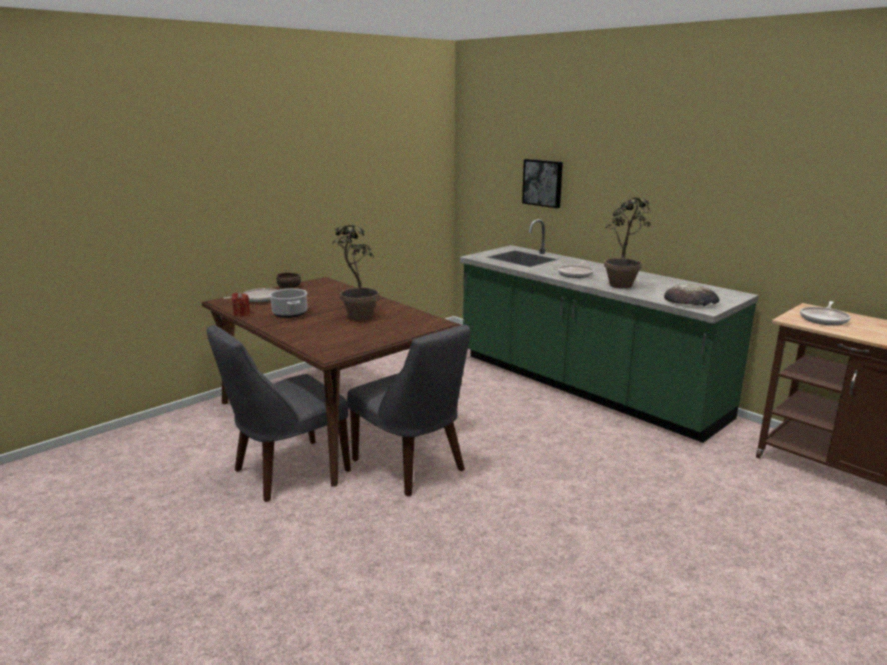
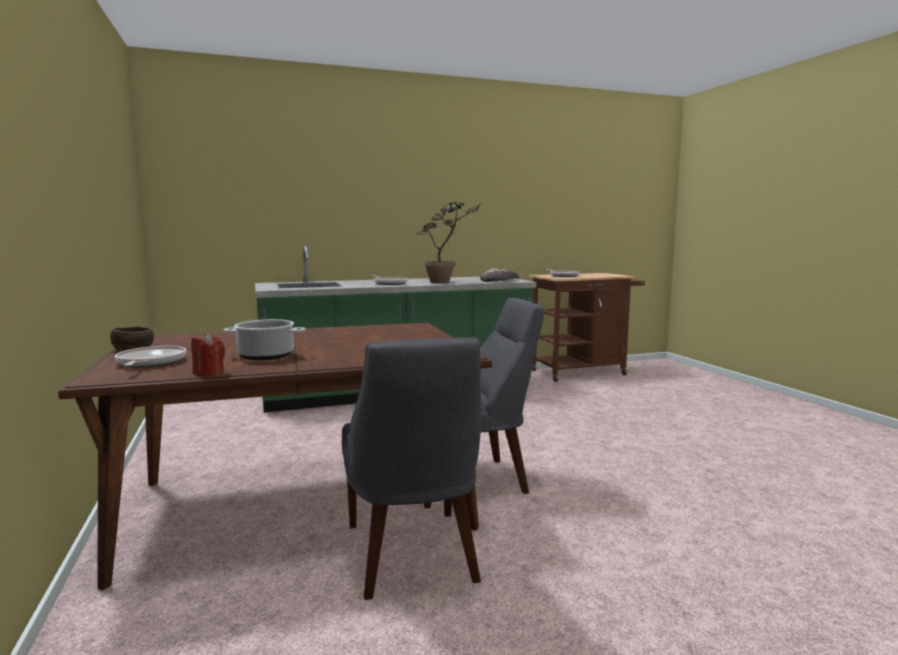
camera: 65 degrees left, 10 degrees down
(357, 319) = (352, 340): potted plant -> none
(543, 183) = (290, 211): picture -> none

